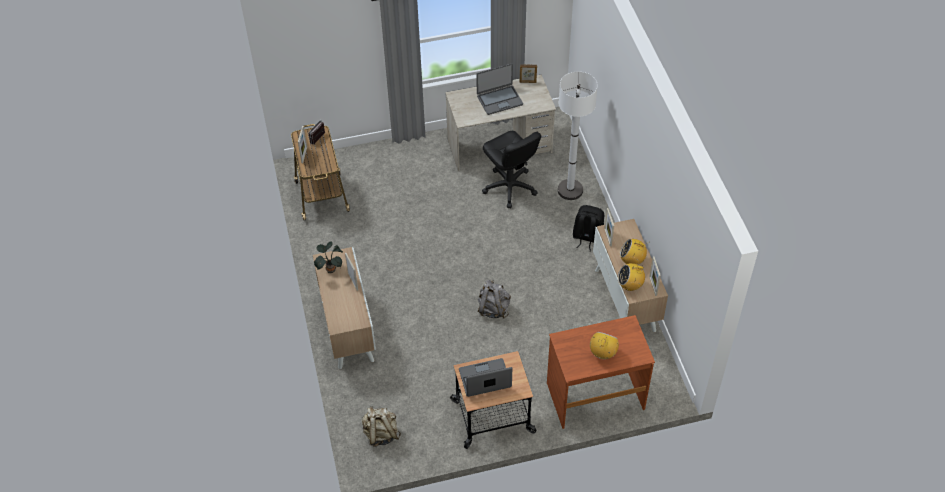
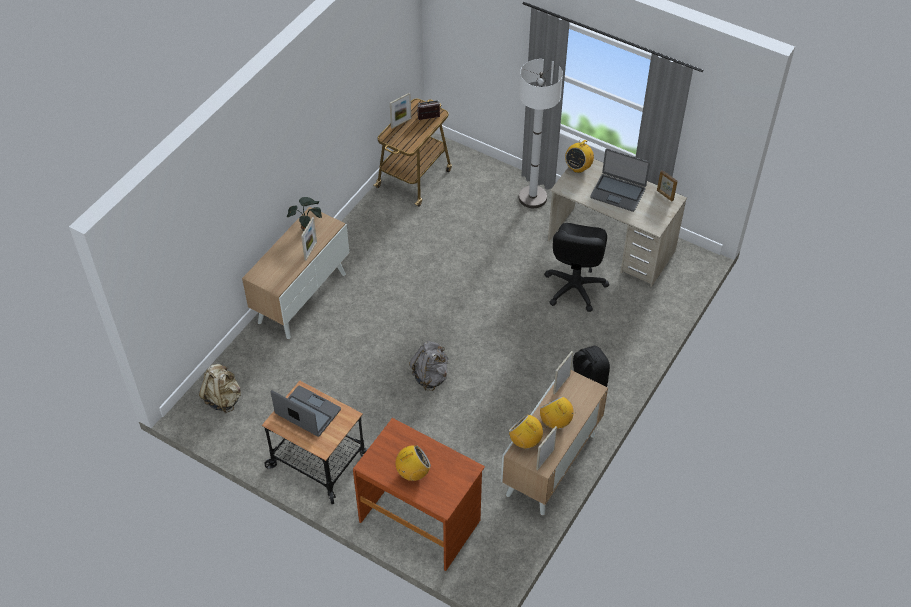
camera: 45 degrees right, 0 degrees up
(456, 102) = (578, 167): none -> radio
(570, 190) = (625, 331): white floor lamp -> white floor lamp (532, 198)

